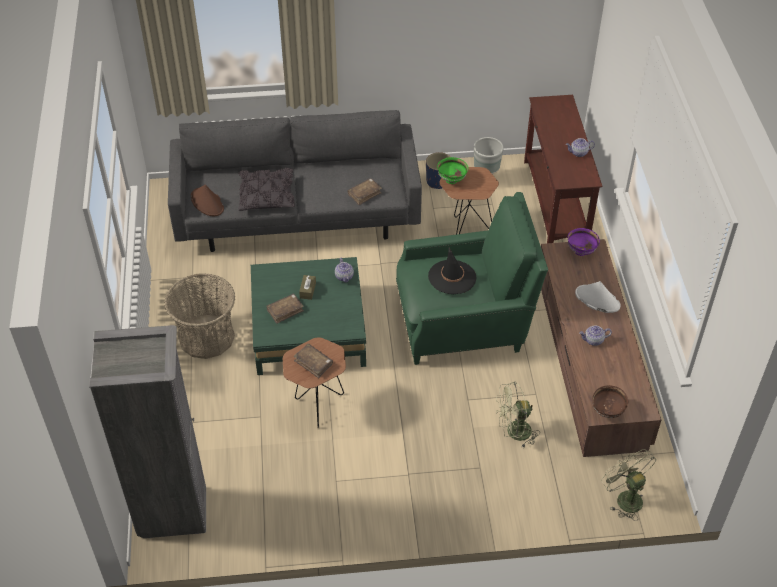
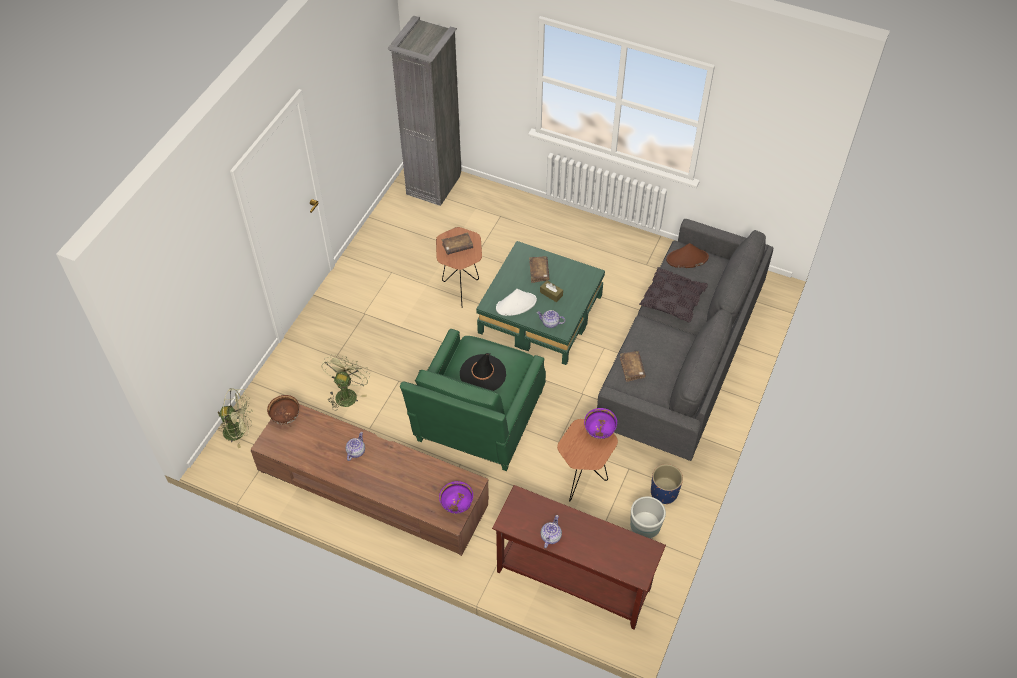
camera: 120 degrees right, 5 degrees up
(206, 336) = (575, 251): basket -> none
(452, 179) = (599, 432): green bowl -> purple bowl
(597, 299) = (394, 482): white hat -> white hat (516, 304)

